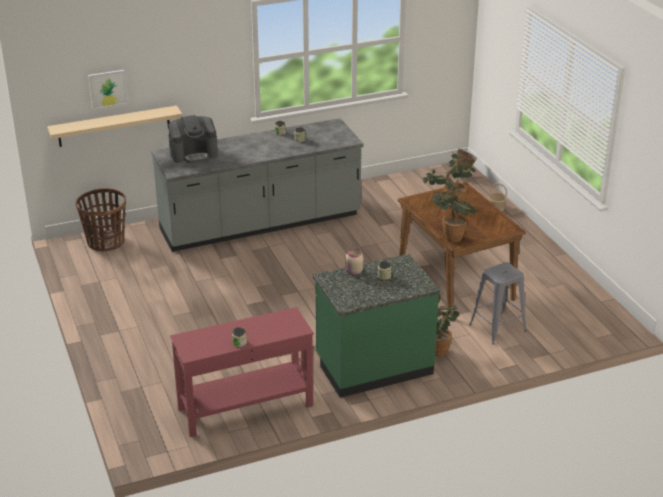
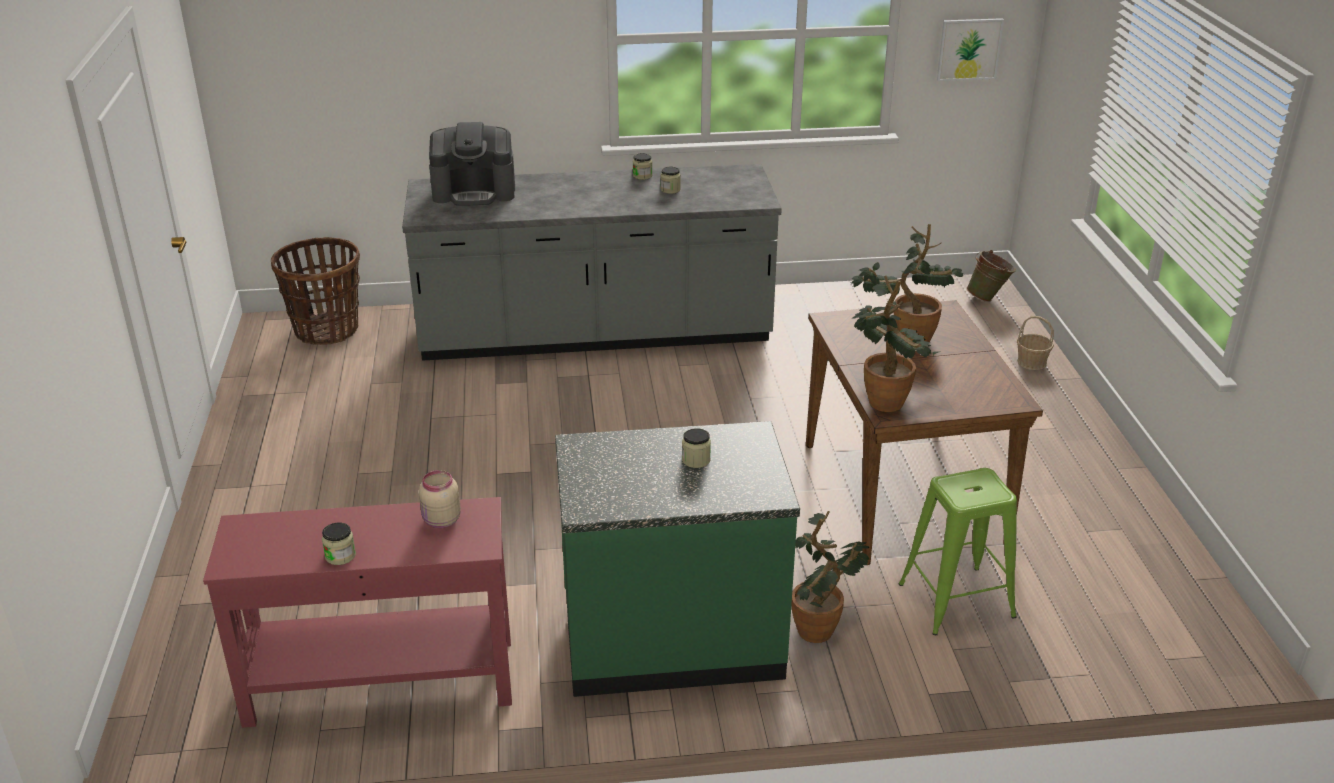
camera: 15 degrees right, 0 degrees up
(108, 89) = (338, 60): picture -> picture (969, 49)
(114, 126) = (351, 130): beige shelf -> none
(353, 272) = (638, 442): beige jar -> beige jar (441, 521)
(498, 328) = (957, 600): grey stool -> green stool

